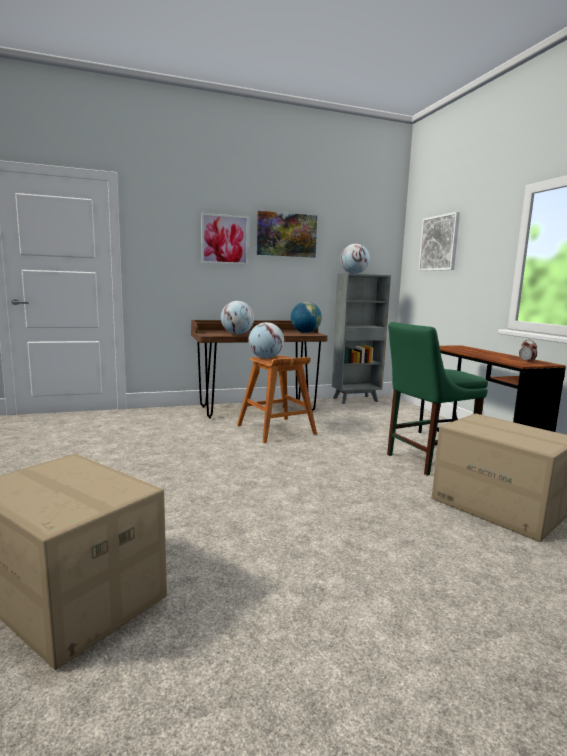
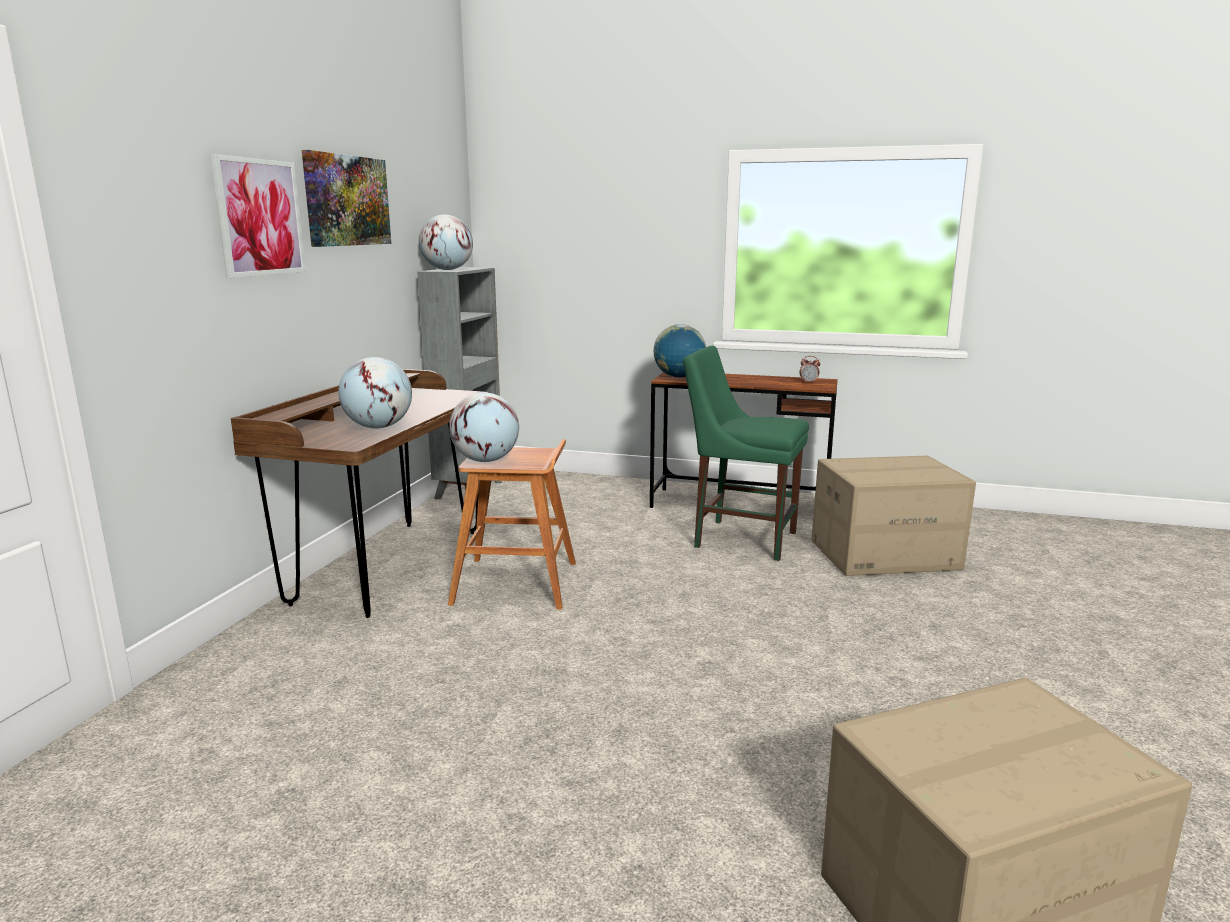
camera: 55 degrees left, 5 degrees up
(305, 332) = (436, 394): globe -> globe (679, 377)
(425, 460) = (740, 538): green chair -> green chair turned 105 degrees clockwise
(439, 243) = (567, 215): picture -> none

